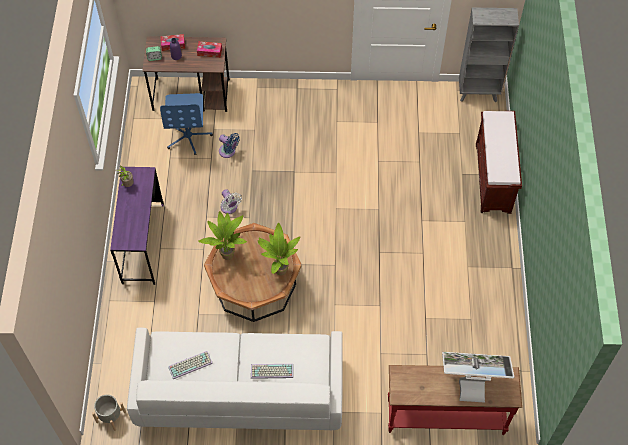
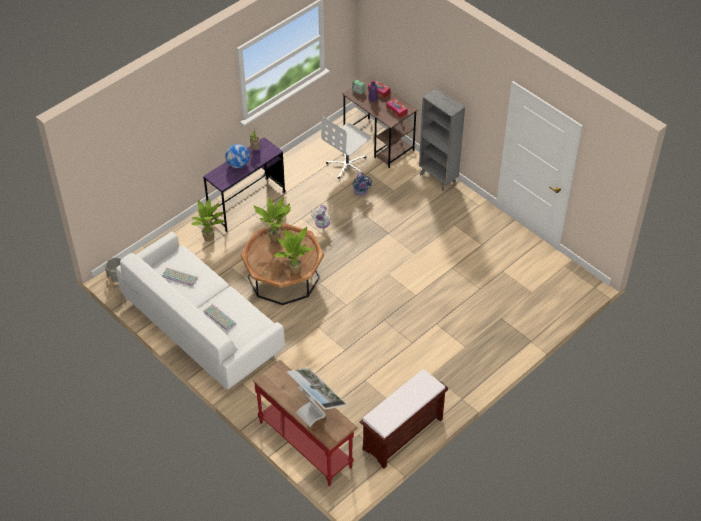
camera: 45 degrees right, 10 degrees down
(129, 212) = (238, 164): none -> globe
(148, 303) = (210, 238): none -> potted plant
(188, 136) = (347, 165): blue office chair -> white office chair
(479, 93) = (579, 279): grey bookcase -> grey bookcase (438, 178)
(493, 179) = (520, 337): brown bench -> brown bench (402, 435)

